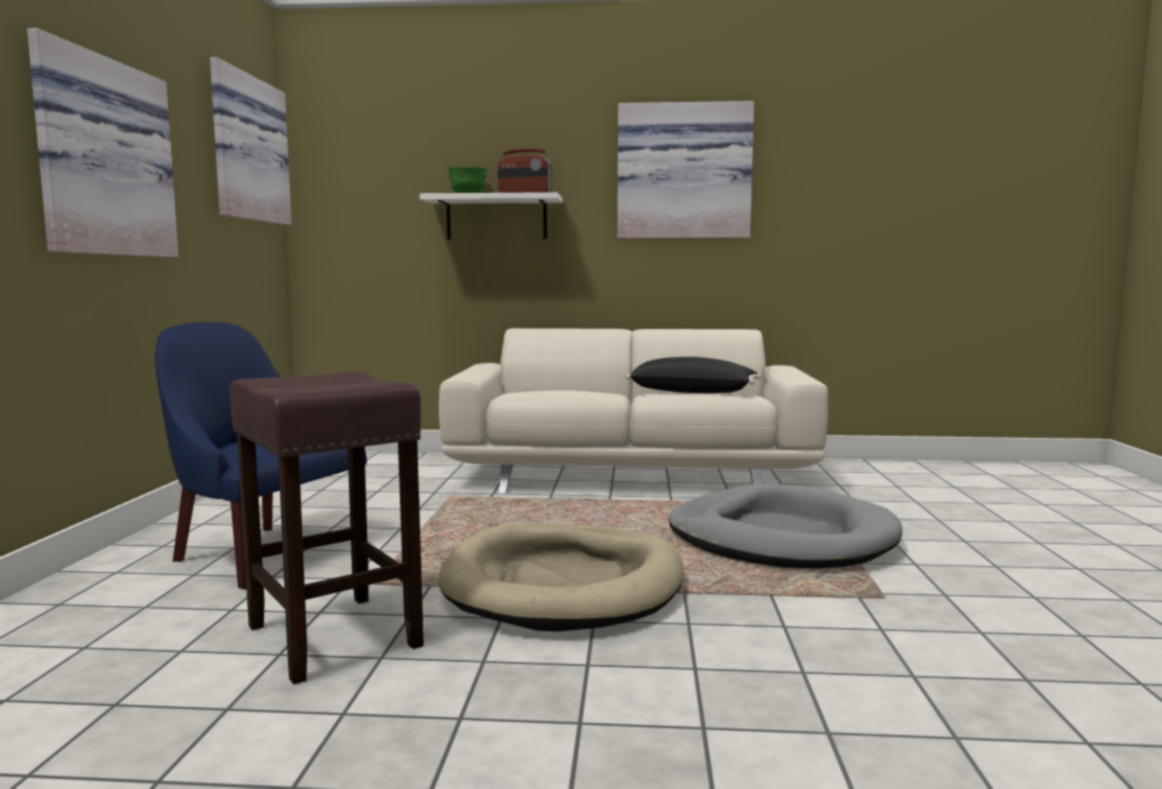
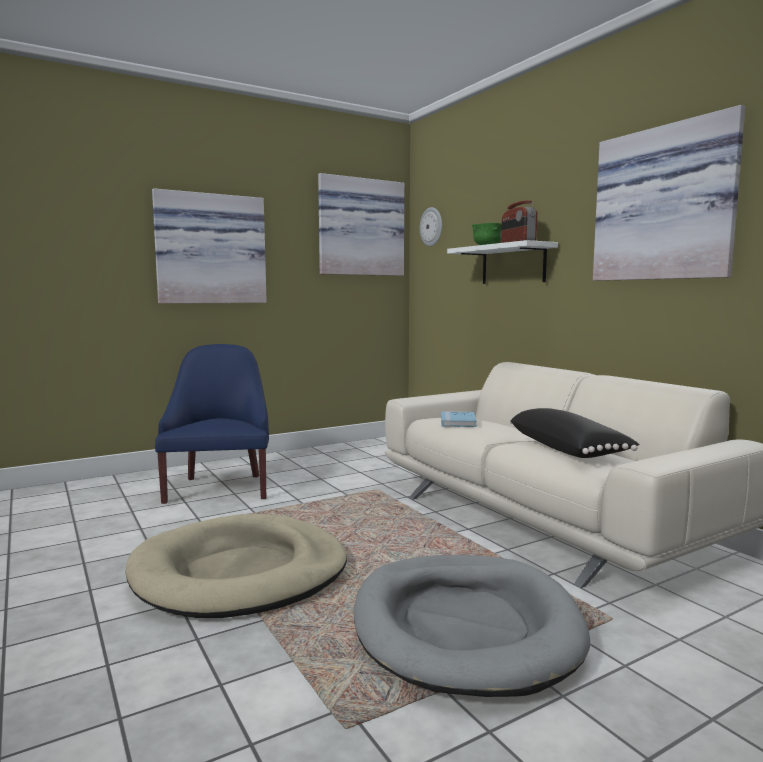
camera: 55 degrees right, 0 degrees up
(331, 635) = (109, 542): brown stool -> none
(338, 161) = (431, 227): none -> wall clock
(550, 391) = (458, 421): none -> blue book

